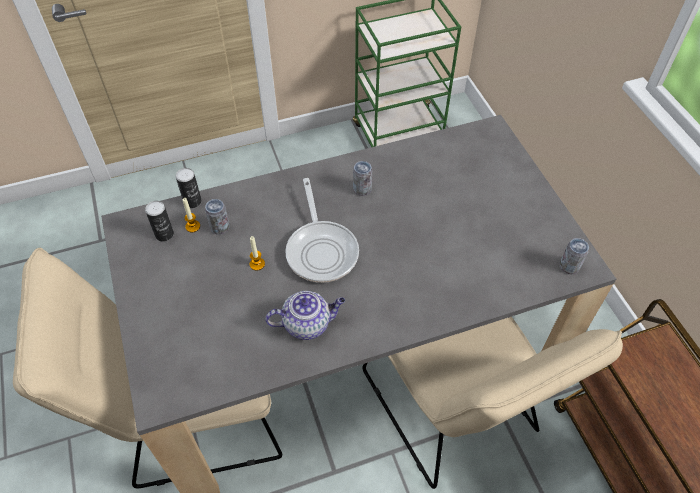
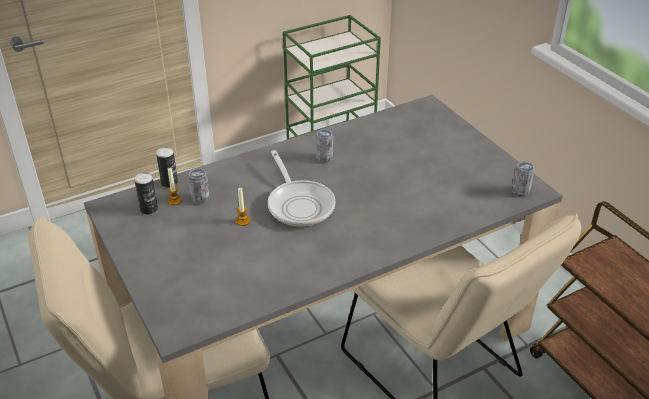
camera: 10 degrees left, 15 degrees down
(307, 324) = (301, 258): teapot -> none

